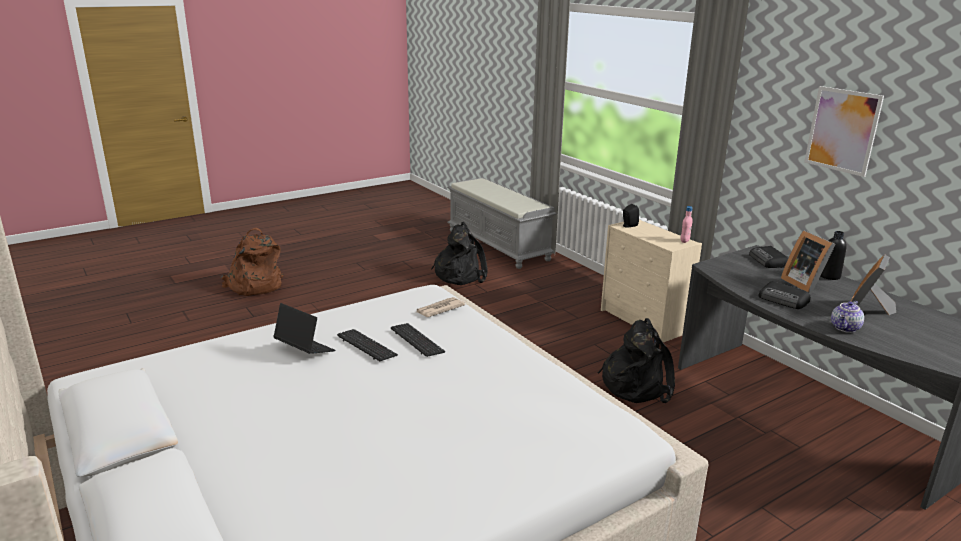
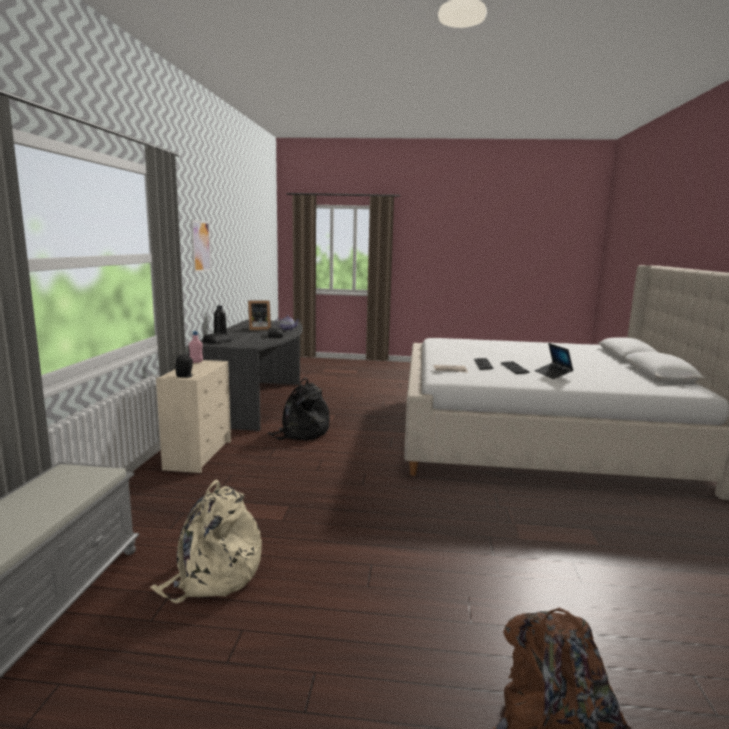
camera: 140 degrees left, 10 degrees down
(460, 275) = (213, 575): black backpack -> beige backpack
(805, 284) = (243, 335): picture frame -> none

